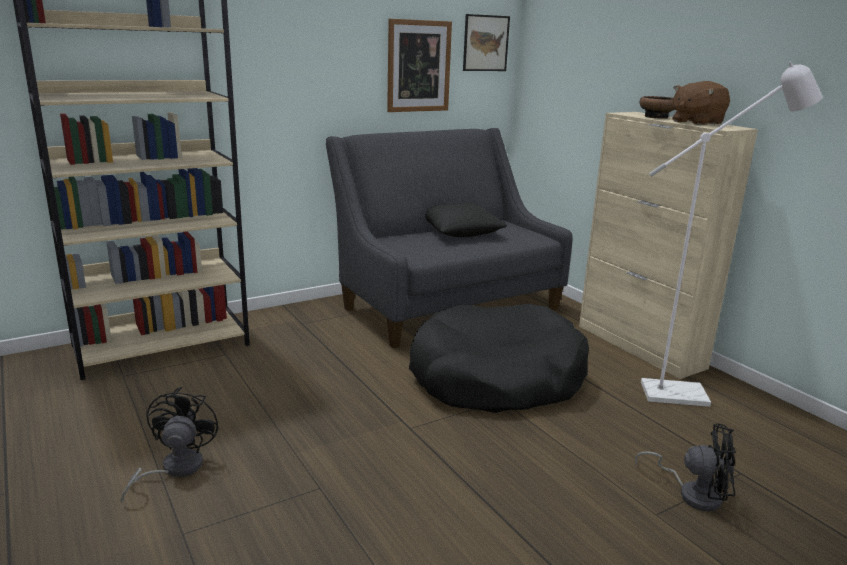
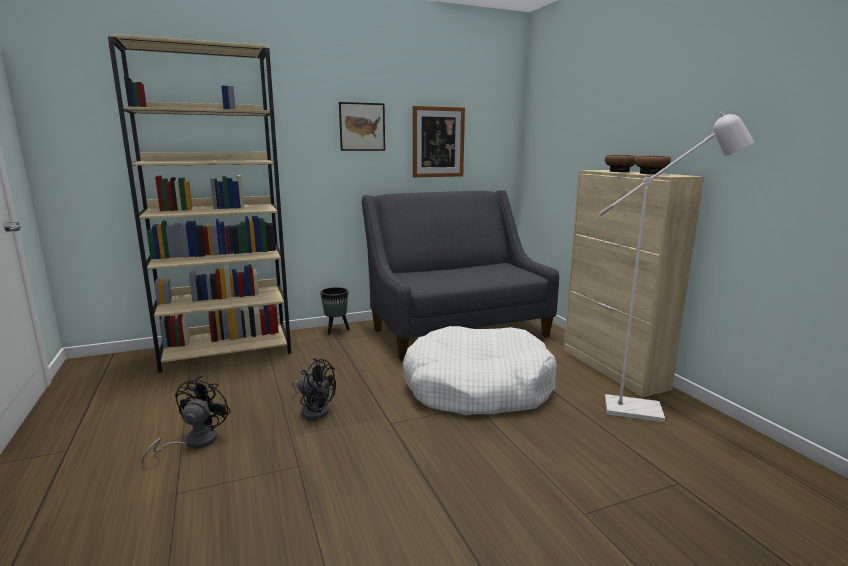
camera: 10 degrees right, 5 degrees down
(295, 311) = (336, 330): none -> black planter
(459, 232) = (465, 270): black pillow -> none
(485, 43) = (494, 124): picture -> picture (362, 127)
(496, 378) = (477, 387): black dog bed -> white dog bed
(692, 493) = (626, 498): black fan -> black fan (314, 410)
(696, 122) = (651, 173): brown plush toy -> bowl

